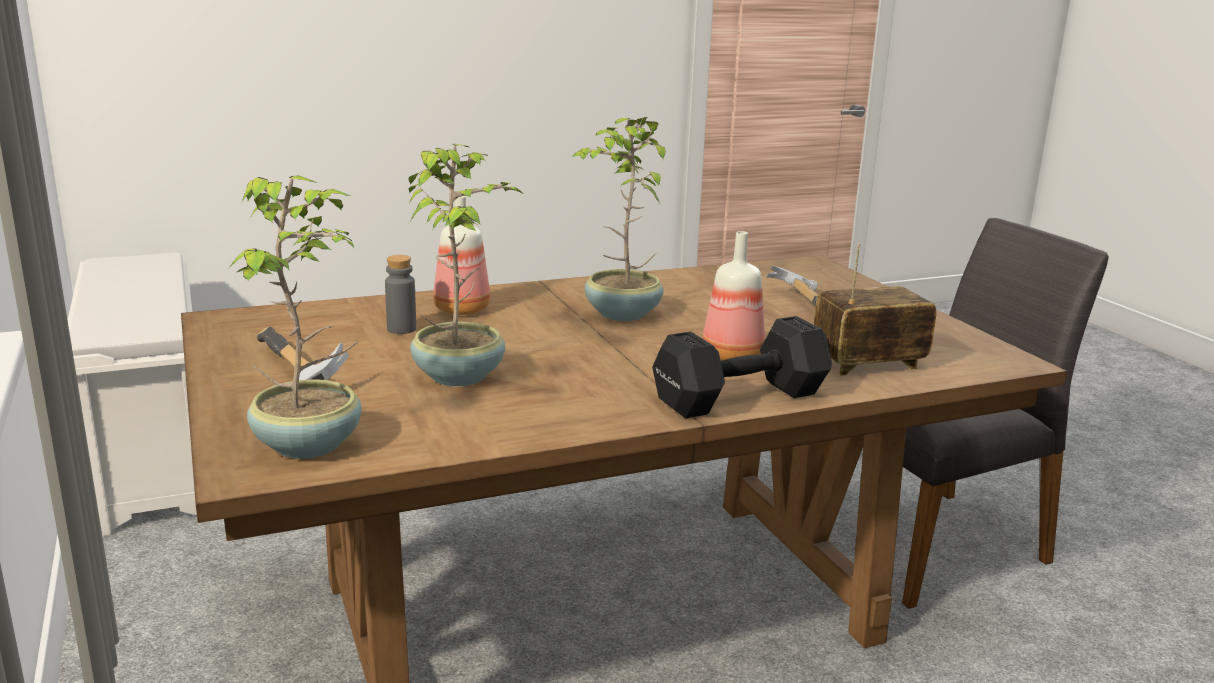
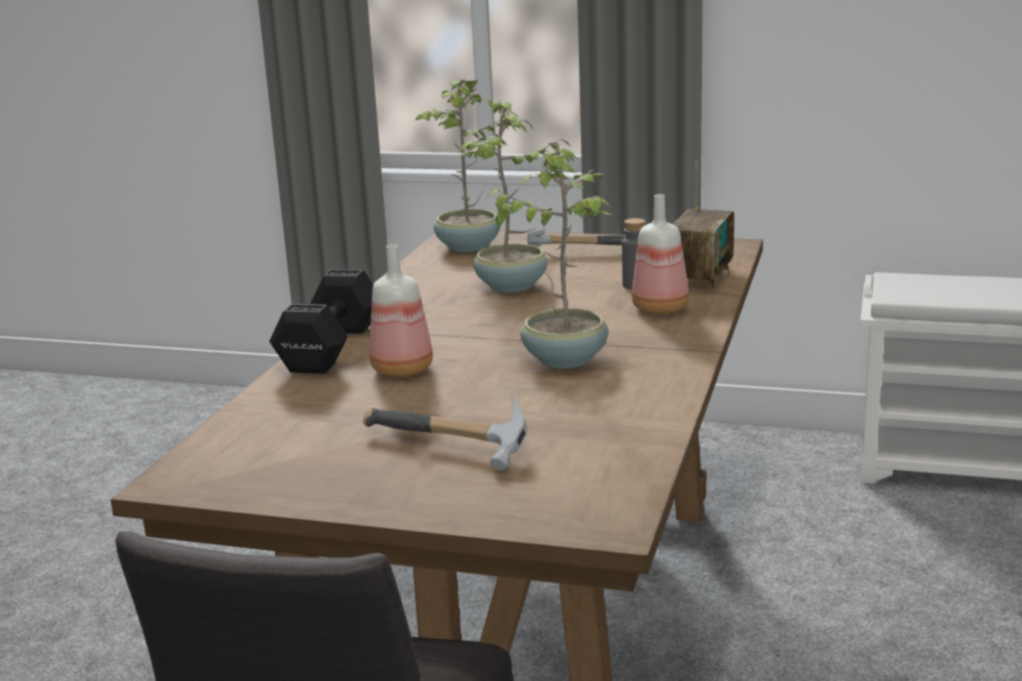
camera: 130 degrees right, 0 degrees up
(868, 364) = (293, 413): radio -> radio (700, 277)

